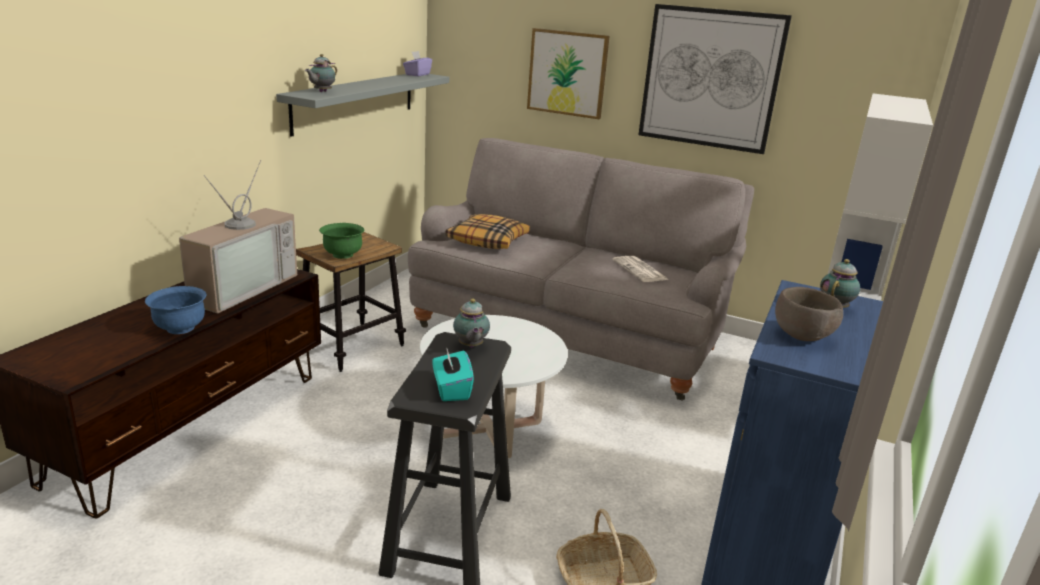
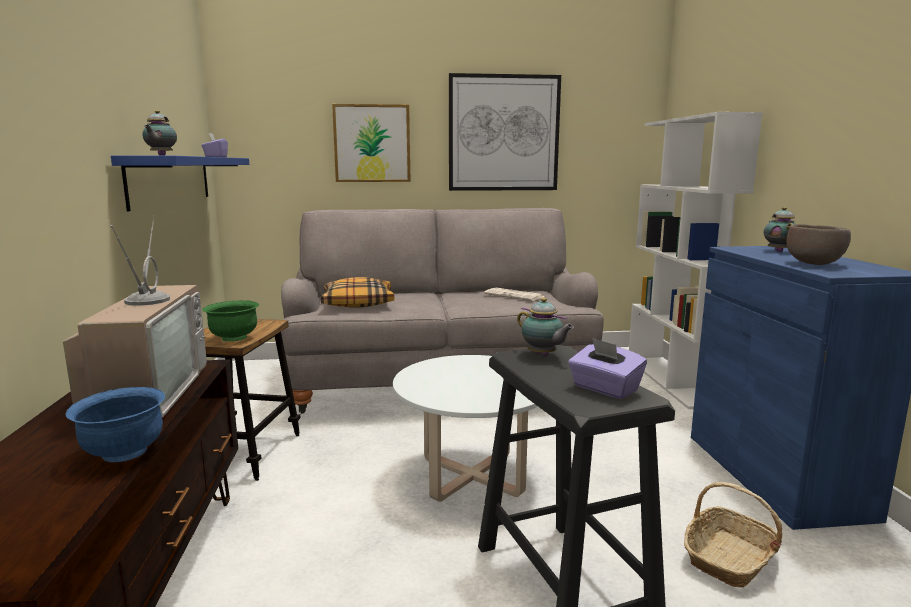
camera: 30 degrees left, 10 degrees down
(355, 101) = (171, 180): grey shelf -> blue shelf
(451, 390) = (604, 389): turquoise tissue box -> purple tissue box

